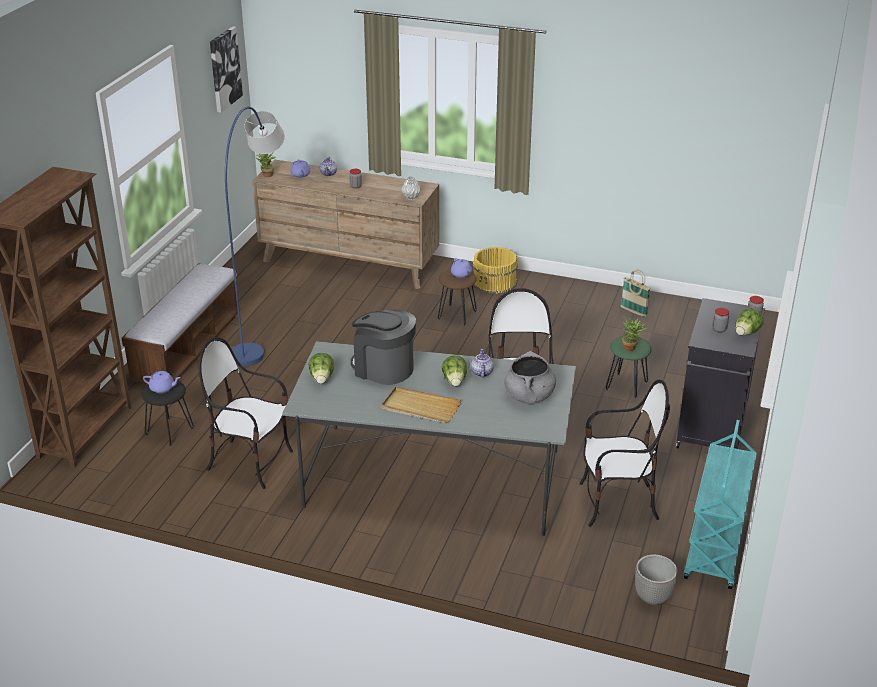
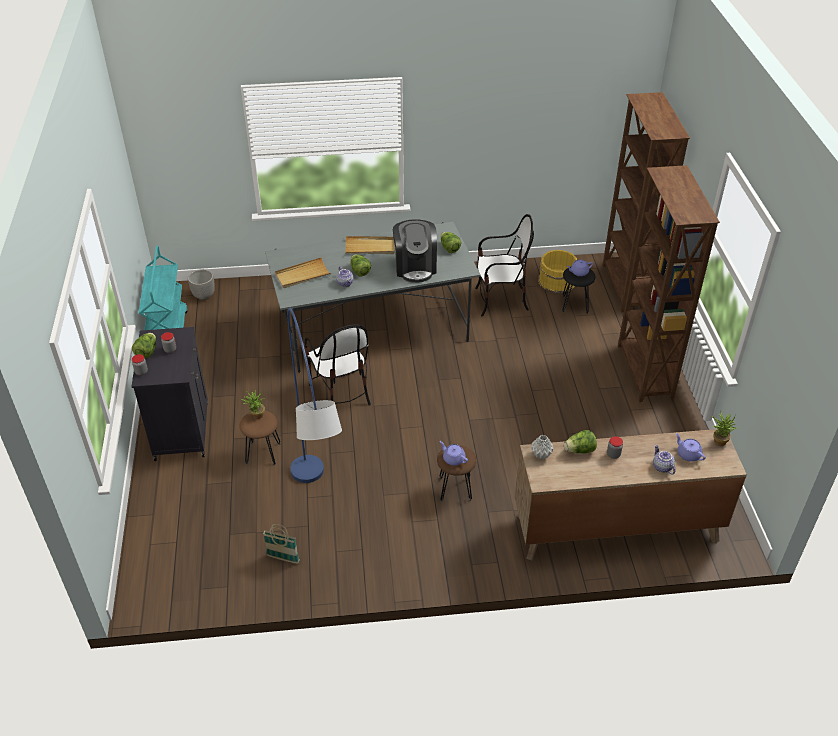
camera: 155 degrees right, 10 degrees up
(188, 348) = (644, 372): bench -> brown bookcase
(224, 69) = (803, 355): picture -> none
(264, 322) = (615, 420): blue floor lamp -> blue floor lamp (320, 518)
(378, 193) = (579, 450): none -> lettuce
(383, 368) = (415, 267): coffee machine -> coffee machine turned 75 degrees clockwise
(495, 282) = (447, 554): yellow bucket -> yellow bucket (556, 280)
(529, 396) = (302, 275): grey cooking pot -> beige tray
(617, 504) = (241, 346): chair -> none
(627, 386) = (262, 453): green stool -> brown stool

